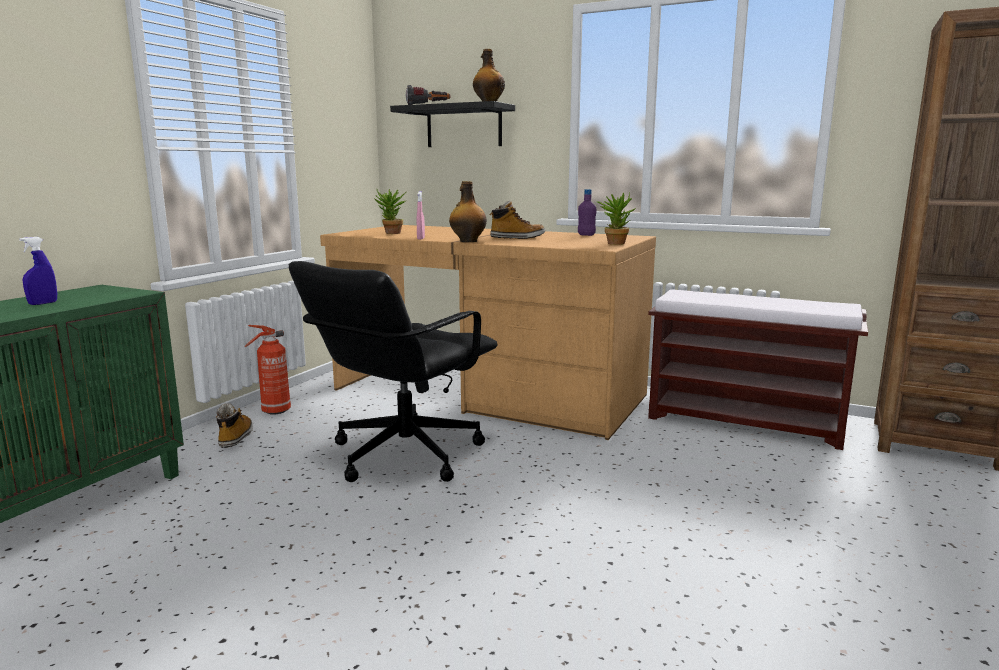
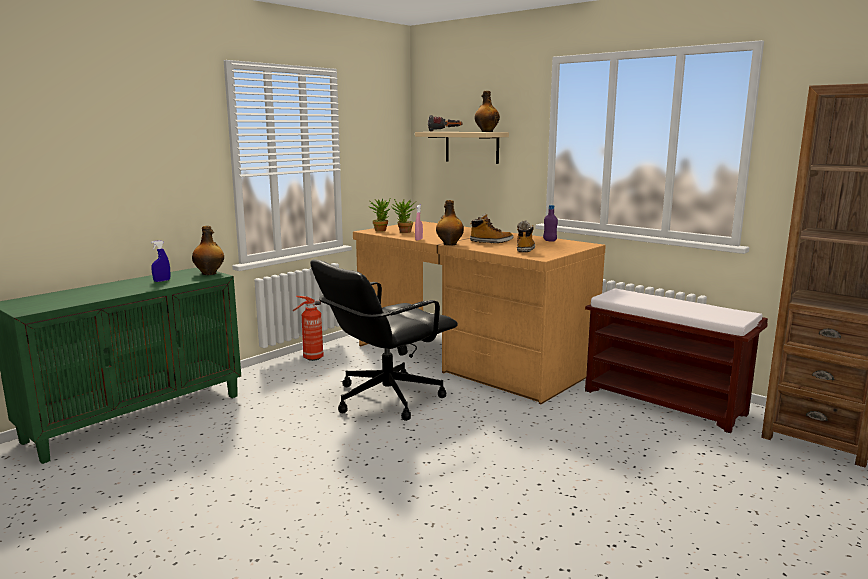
camera: 15 degrees right, 0 degrees up
(123, 291) = (209, 273): none -> bottle
(236, 437) = (280, 374): boot -> boot (525, 249)
(464, 127) = (472, 147): black shelf -> beige shelf
(614, 243) = (558, 252): potted plant -> potted plant (380, 230)

